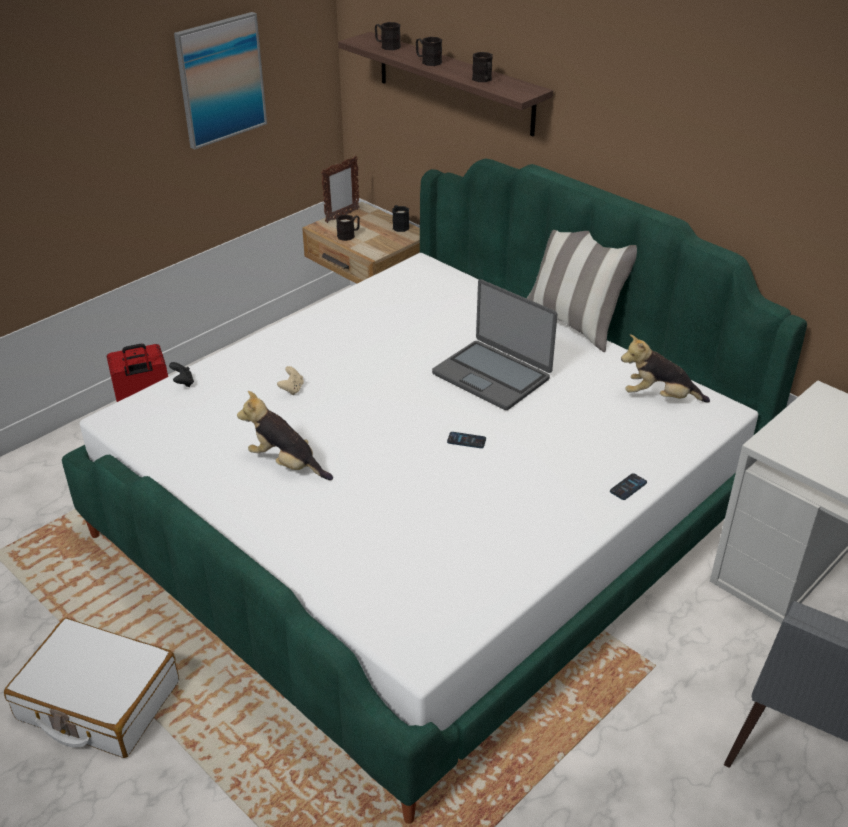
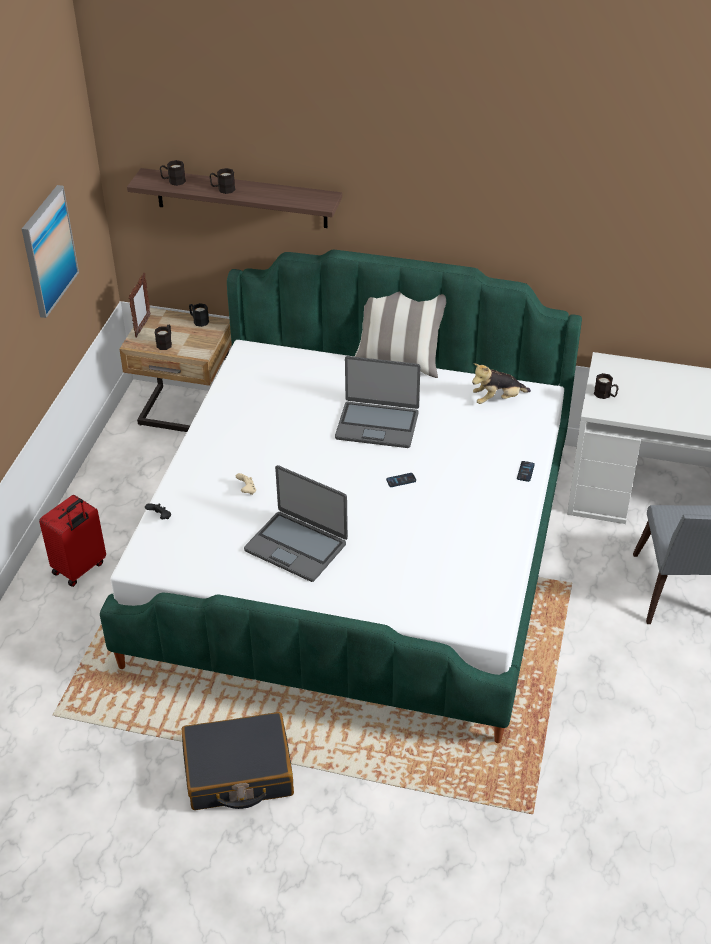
camera: 30 degrees left, 5 degrees up
(98, 701) = (238, 772): white suitcase -> black suitcase
(286, 464) = (296, 546): plush toy -> laptop
(483, 80) = (283, 197): black mug -> black mug (605, 395)

